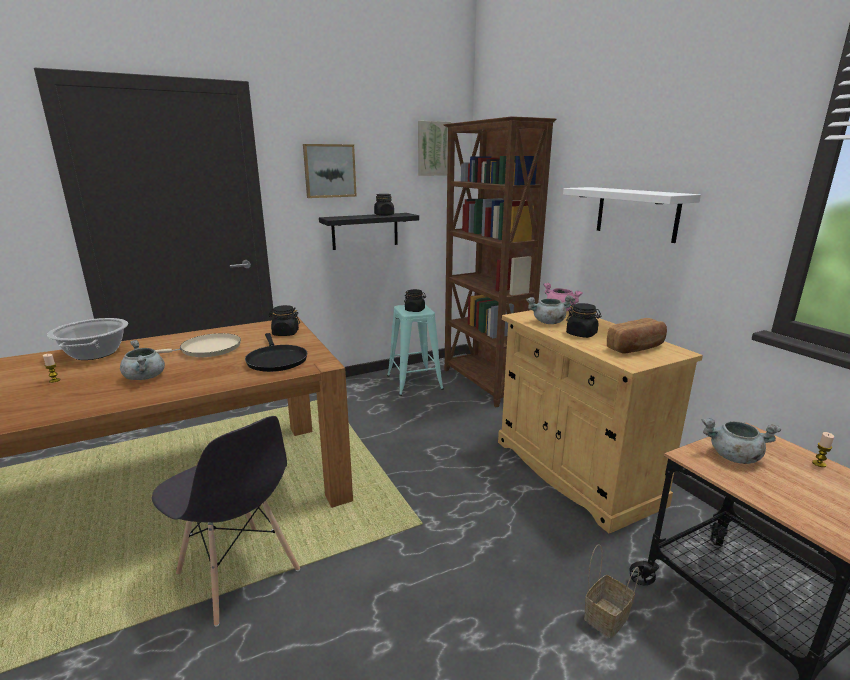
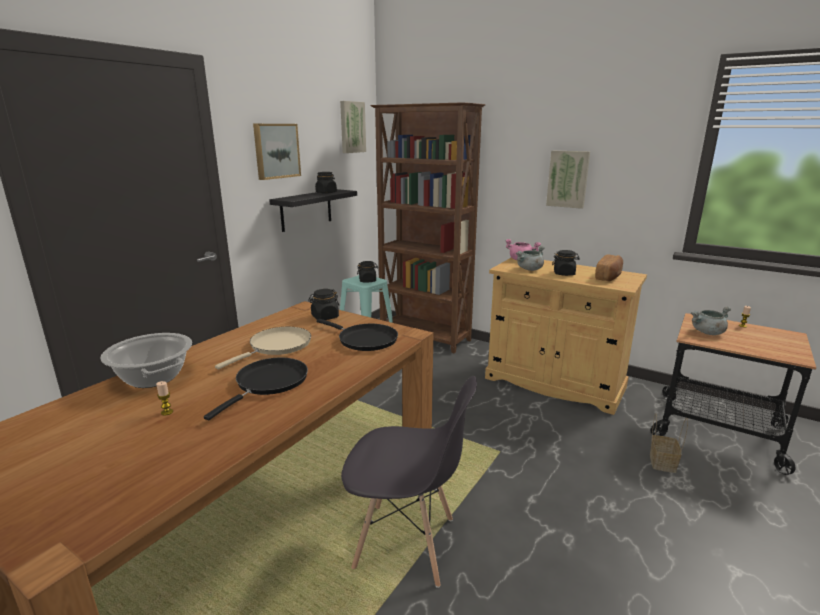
camera: 30 degrees left, 0 degrees up
(145, 377) = (269, 383): grey cooking pot -> black frying pan
(636, 213) = (568, 179): white shelf -> picture

